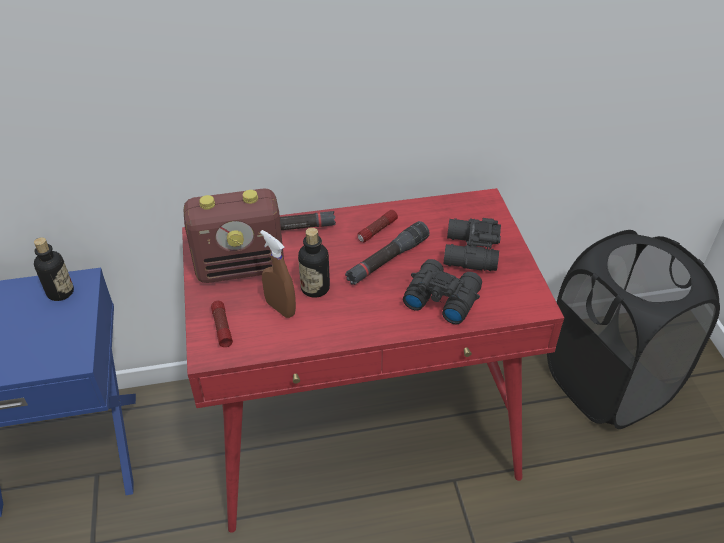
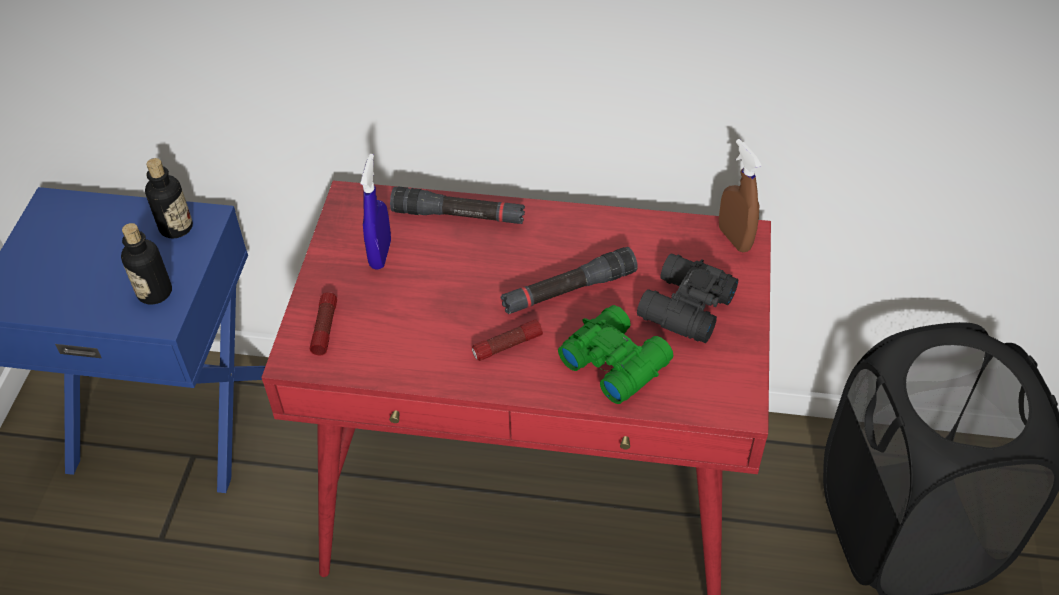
camera: 20 degrees right, 5 degrees up
(241, 268) = (380, 254): radio -> blue spray bottle
(280, 308) = (405, 321): brown spray bottle -> brown spray bottle (734, 238)
(315, 288) = (459, 305): bottle -> bottle (154, 292)
(377, 230) = (575, 245): flashlight -> flashlight (507, 346)
(441, 297) = (615, 360): black binoculars -> green binoculars

